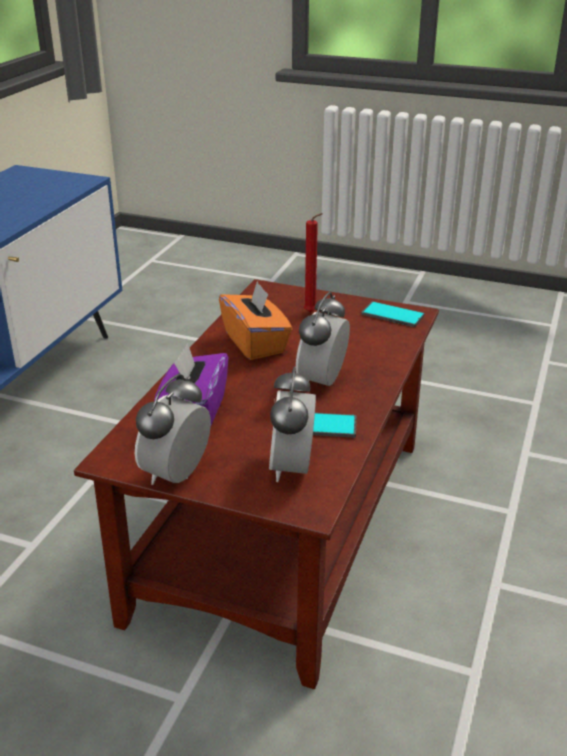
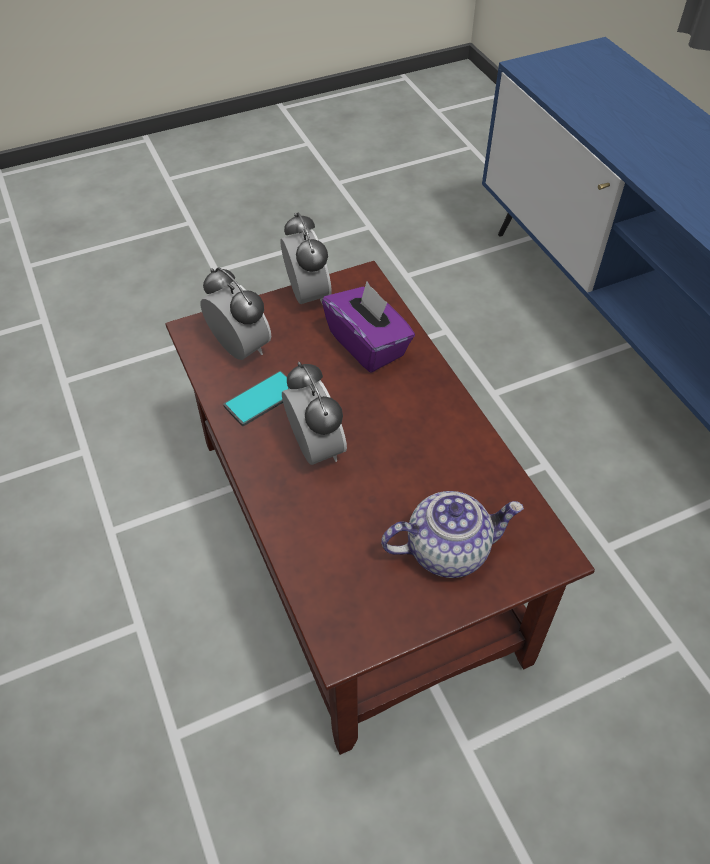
camera: 135 degrees right, 20 degrees up
(255, 343) = (433, 455): orange tissue box -> none
(312, 313) = (448, 549): red candle -> teapot
(392, 315) = (362, 619): phone -> none

